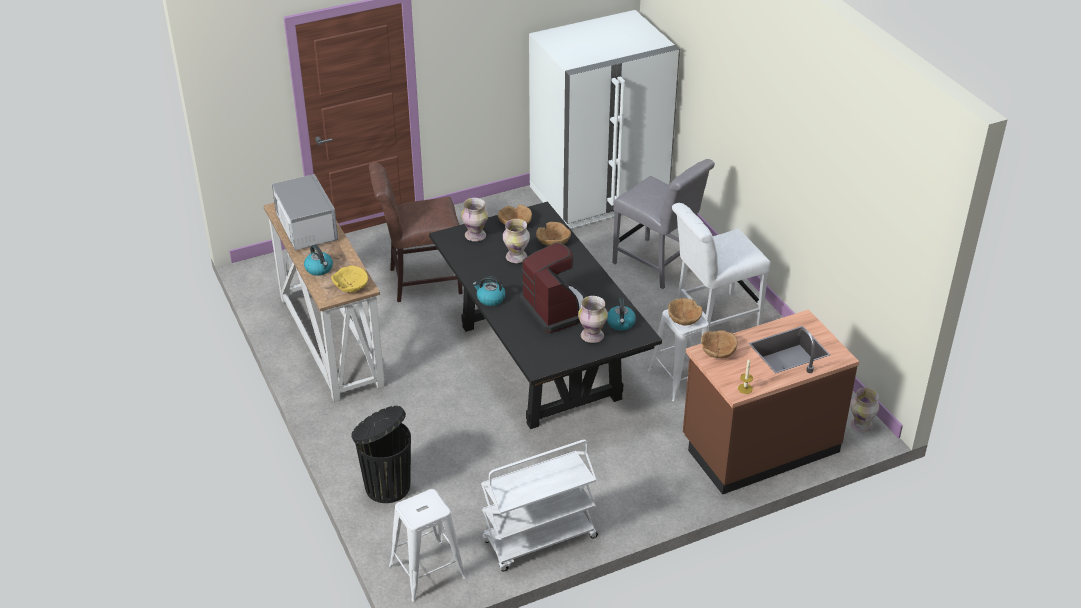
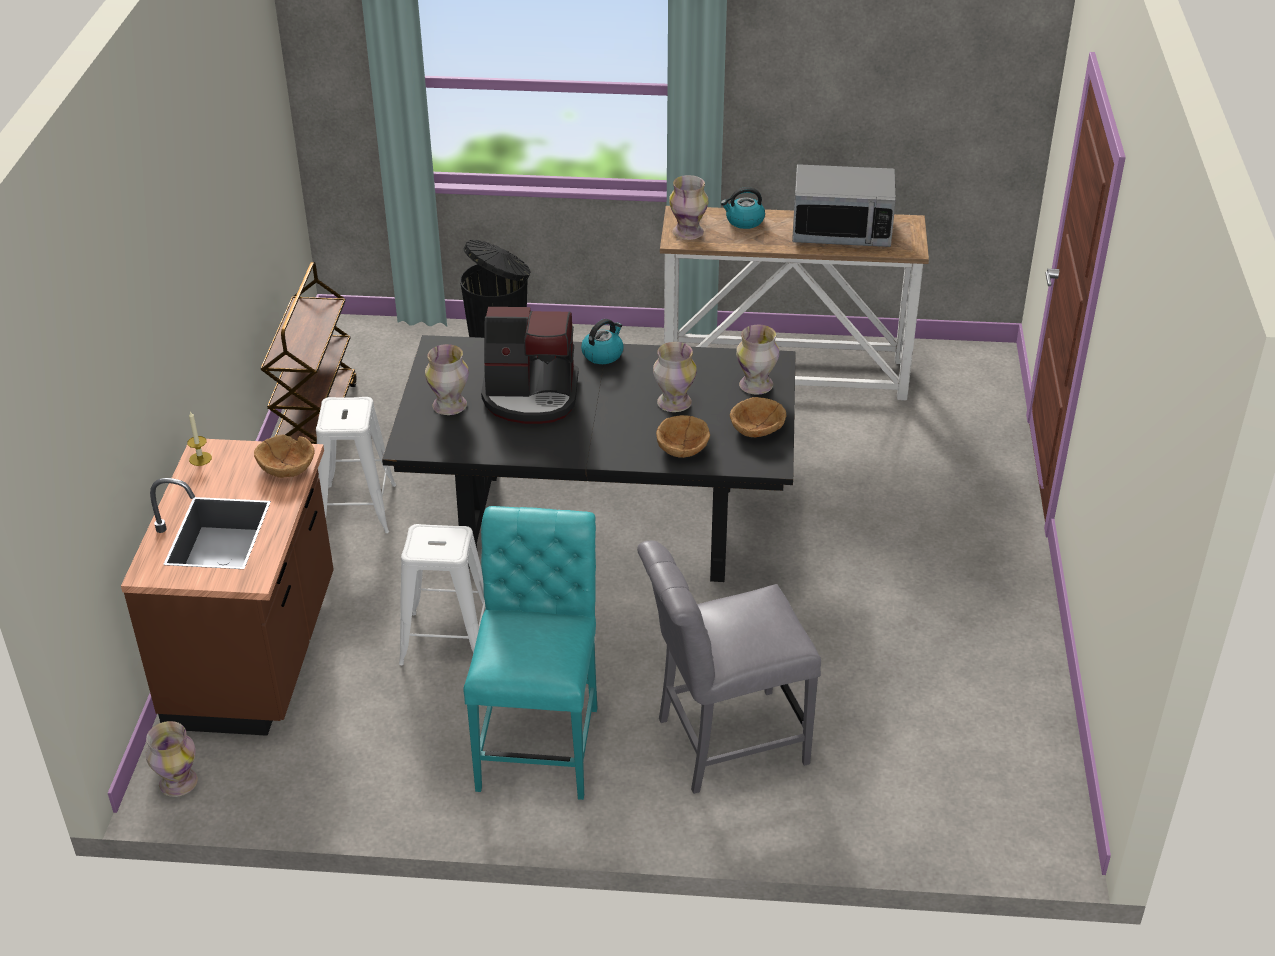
camera: 120 degrees right, 0 degrees up
(350, 286) = (689, 232): yellow bowl -> vase
(420, 281) = (863, 479): brown chair -> none
(428, 571) = (358, 339): white stool -> white stool (357, 509)
(539, 540) = (316, 418): white cart -> brown cart
(599, 195) = (984, 761): white fridge -> none
(621, 323) = (448, 437): kettle -> none
(684, 318) = (435, 539): brown bowl -> none
(712, 319) = (541, 741): white chair -> turquoise chair

